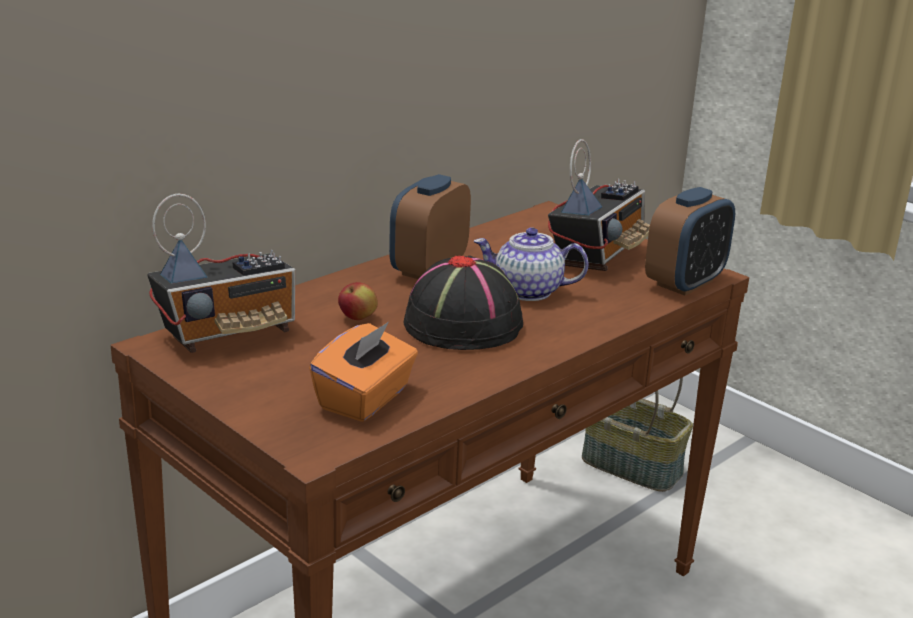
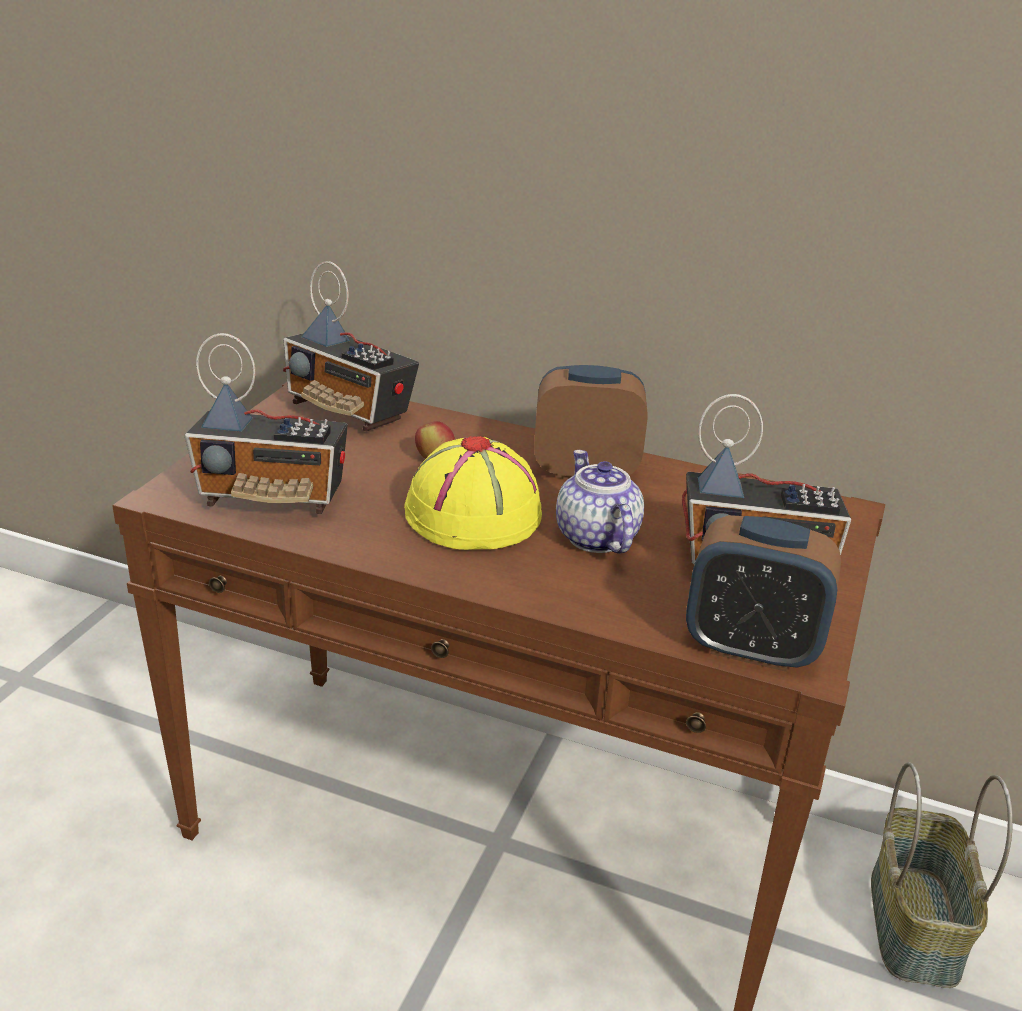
camera: 65 degrees right, 5 degrees up
(365, 399) = (274, 498): orange tissue box -> radio
(464, 324) = (474, 515): black hat -> yellow hat

